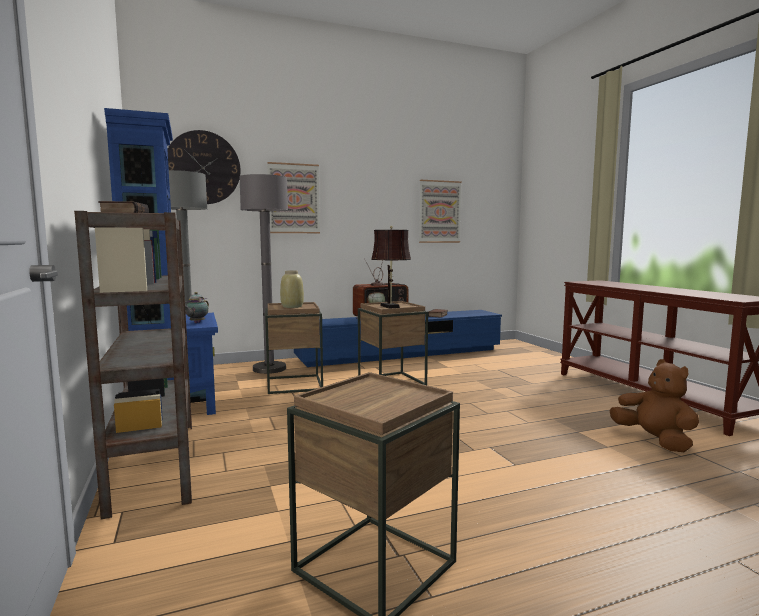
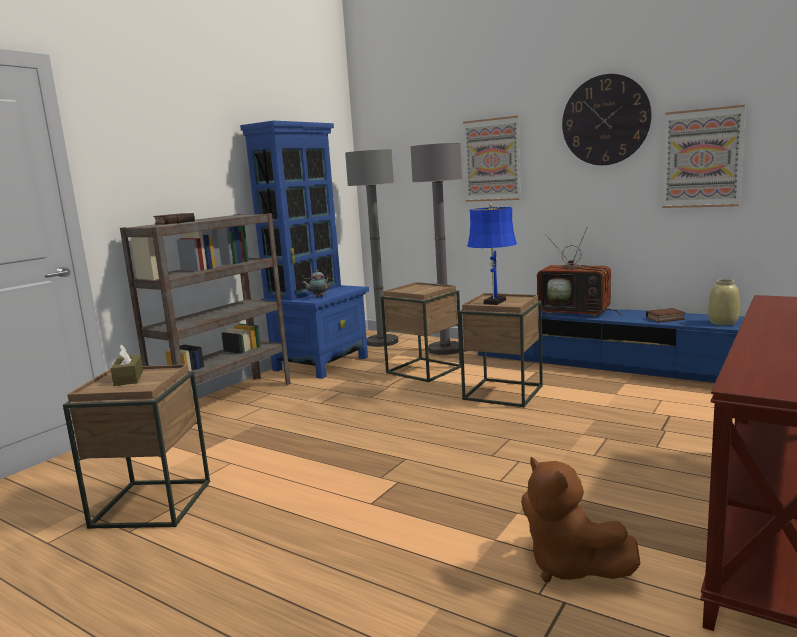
camera: 55 degrees right, 5 degrees up
(203, 167) = (407, 137): wall clock -> wall clock (605, 120)
(292, 306) = (421, 289): beige vase -> beige vase (722, 323)
(360, 397) = (129, 378): none -> brown tissue box
(390, 307) = (493, 302): brown table lamp -> blue table lamp
(654, 440) = (569, 566): brown plush toy -> brown plush toy turned 120 degrees clockwise

